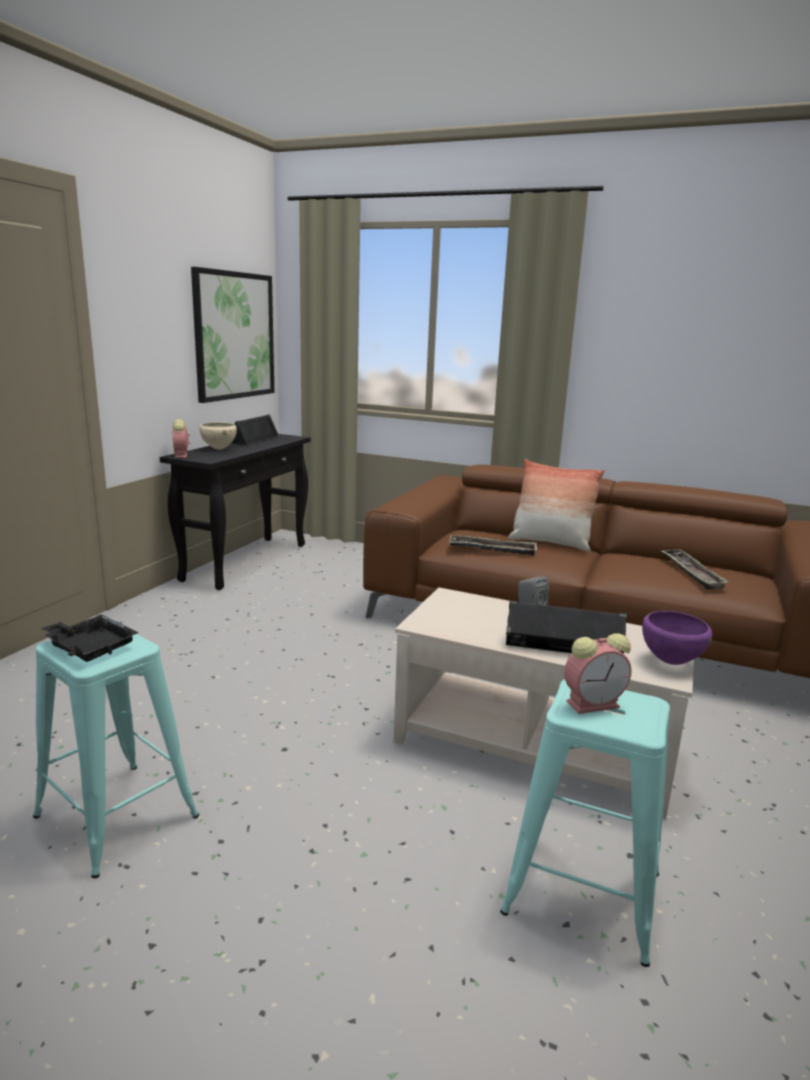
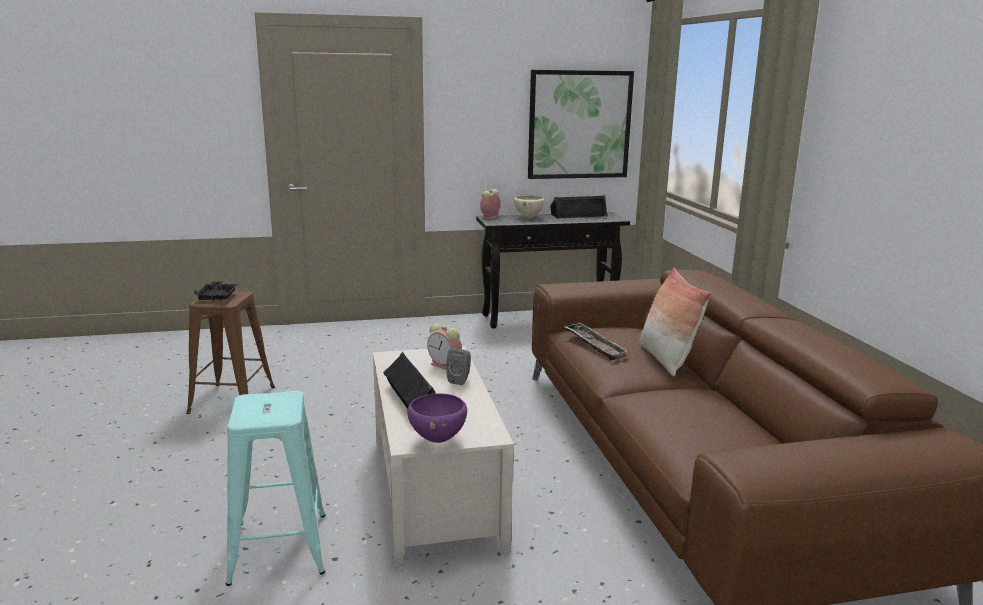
camera: 55 degrees right, 0 degrees up
(116, 816) = (232, 400): turquoise stool -> brown stool
(594, 703) = (269, 402): alarm clock -> alarm clock (446, 366)
(691, 573) = (707, 427): tray -> none

